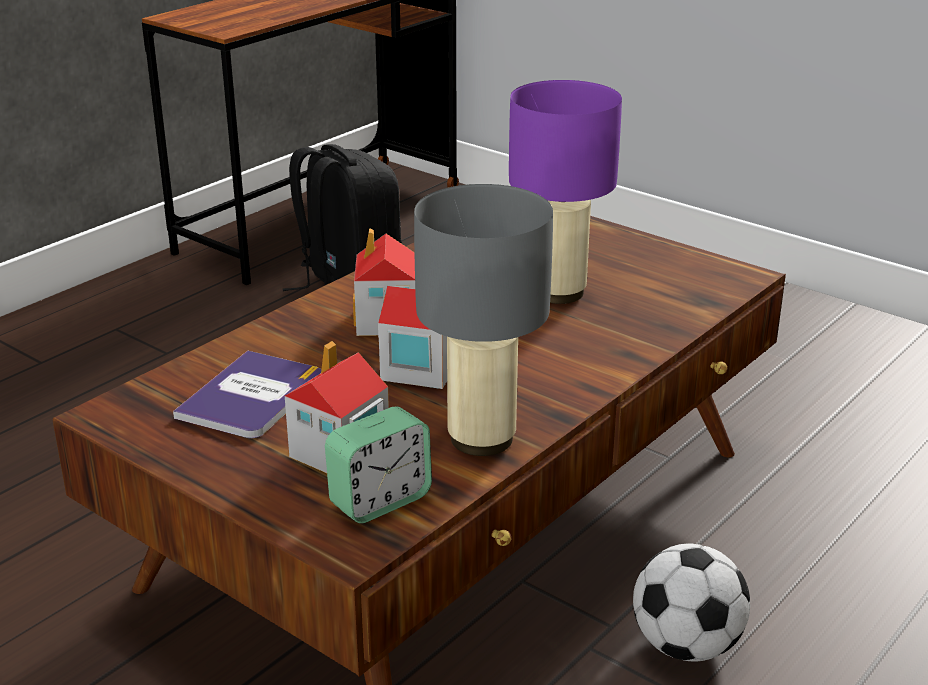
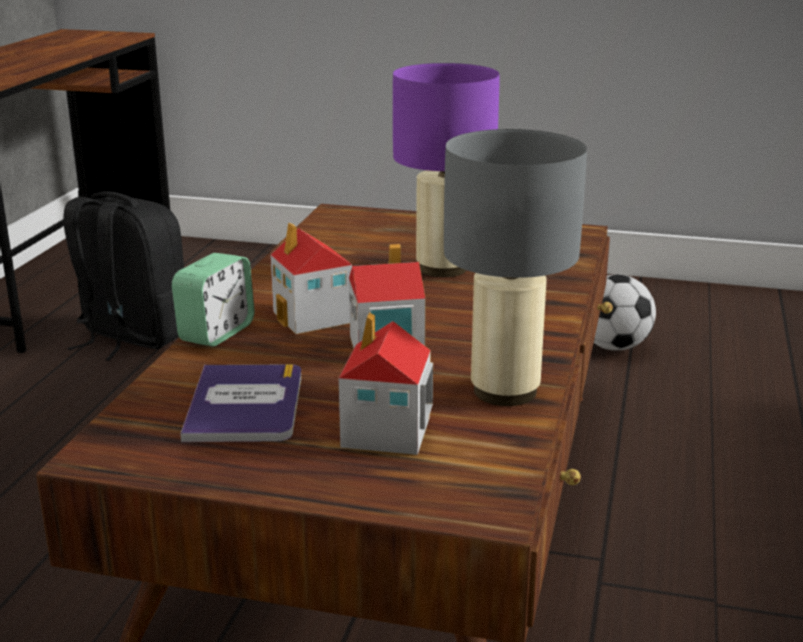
camera: 25 degrees left, 5 degrees down
(380, 500) = (470, 463): alarm clock -> alarm clock (216, 333)
(686, 645) = (675, 556): football -> football (613, 346)

